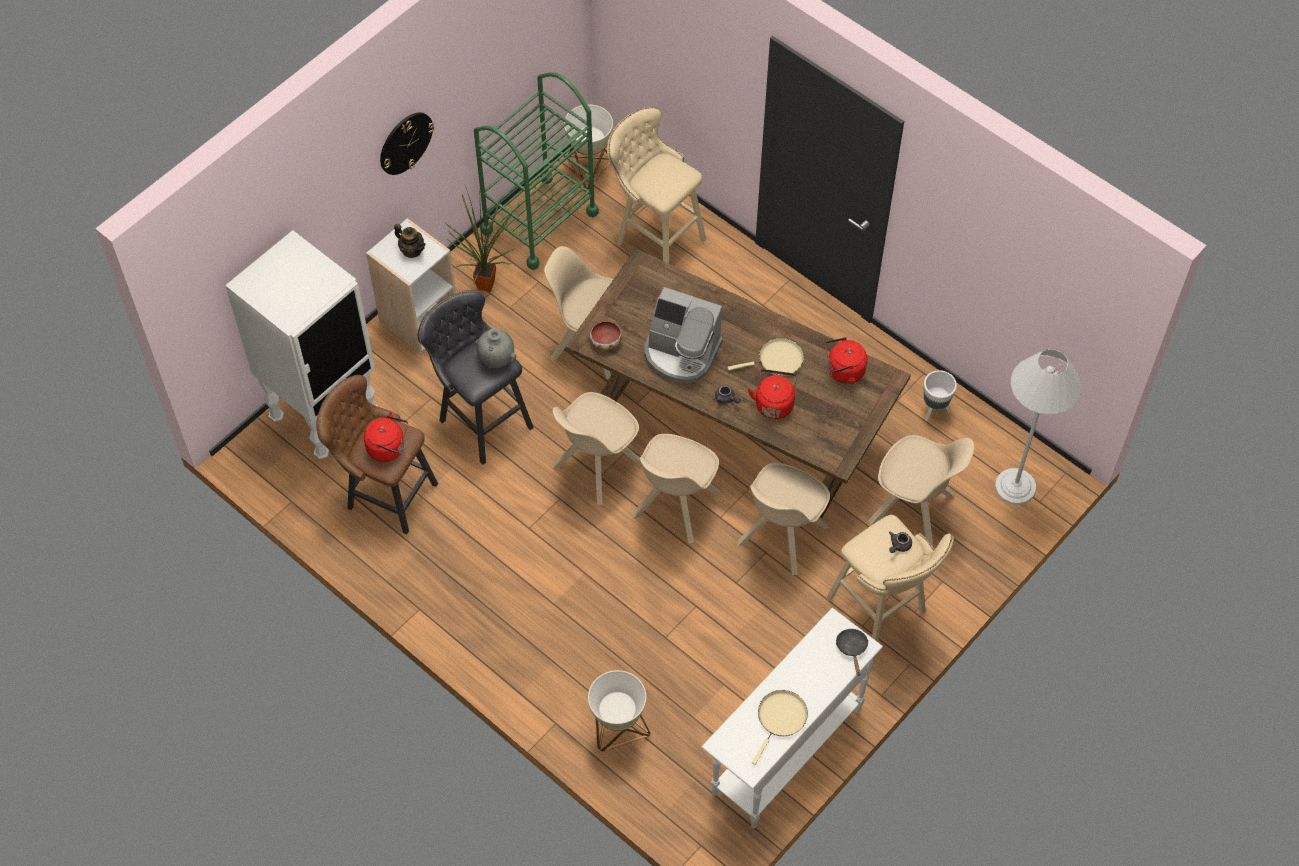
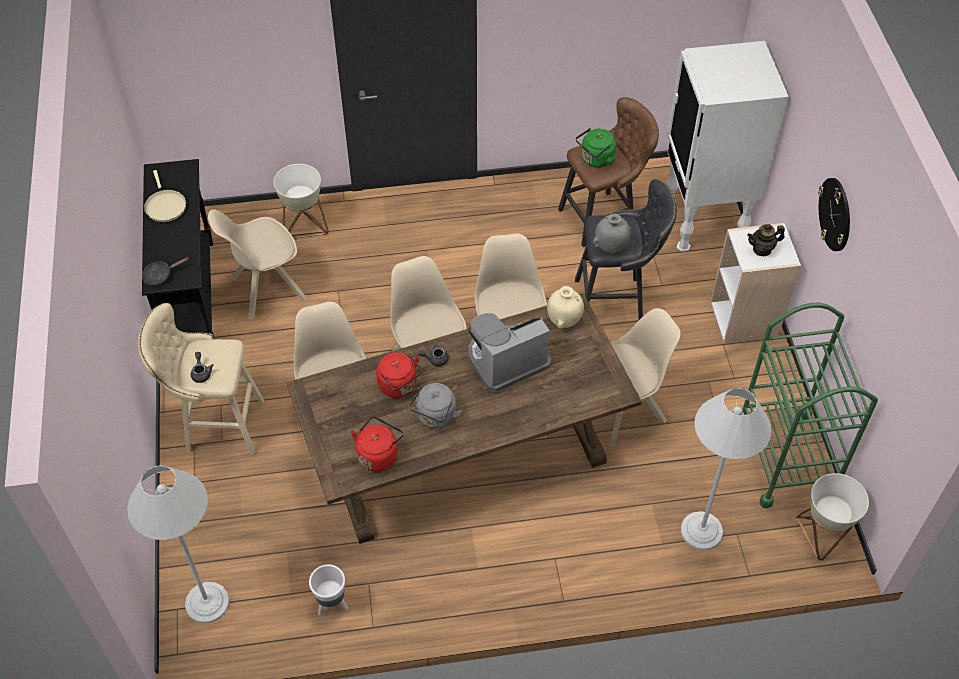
camera: 130 degrees right, 5 degrees down
(389, 448) = (595, 160): red kettle -> green kettle
(487, 283) = (746, 382): potted plant -> none
(605, 342) = (564, 320): bowl -> beige vase
(653, 235) = (701, 531): beige stool -> white floor lamp
(777, 360) = (435, 417): beige frying pan -> grey kettle
(785, 752) = (192, 297): white console table -> black console table
(852, 648) = (160, 275): black frying pan -> black frying pan turned 120 degrees clockwise
(913, 510) = (267, 512): beige chair -> beige chair (266, 289)

